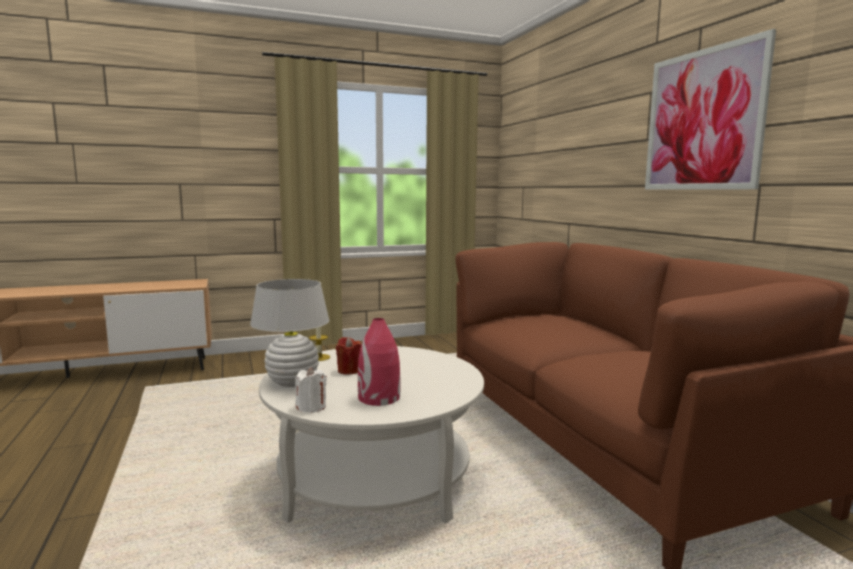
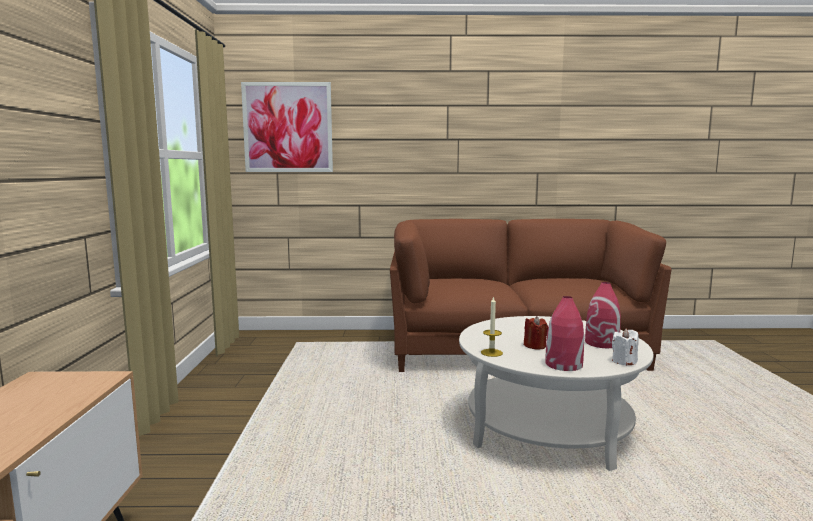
camera: 70 degrees left, 0 degrees up
(292, 382) = (563, 364): white table lamp -> red vase
(703, 120) = (497, 131): picture -> picture (288, 127)

